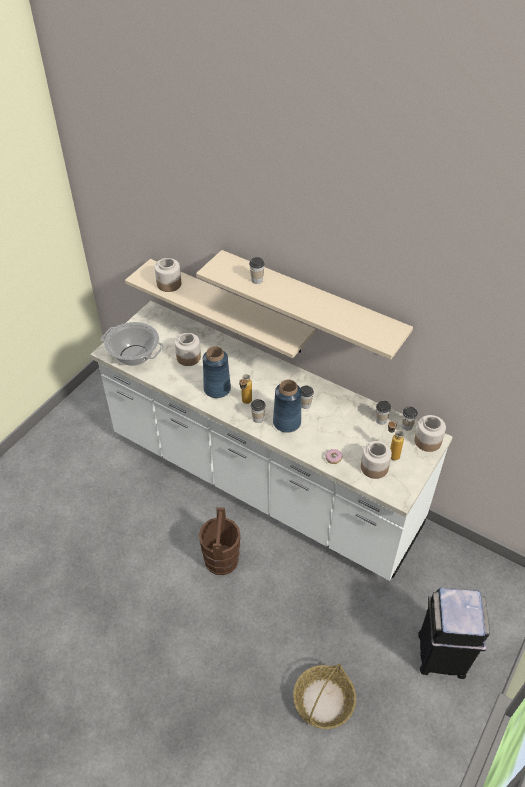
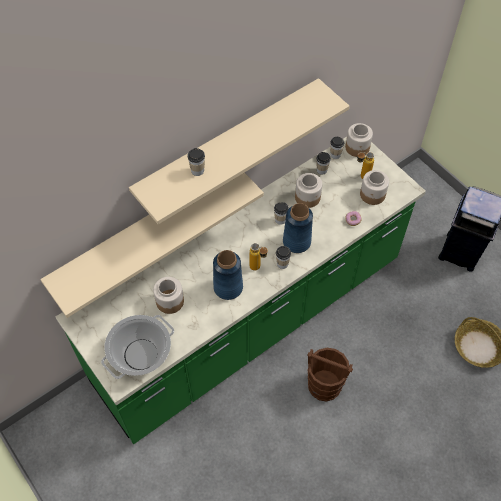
camera: 70 degrees left, 10 degrees up
(169, 284) = (100, 271): jar -> jar (308, 197)
(262, 482) = (250, 322): white counter -> green counter

